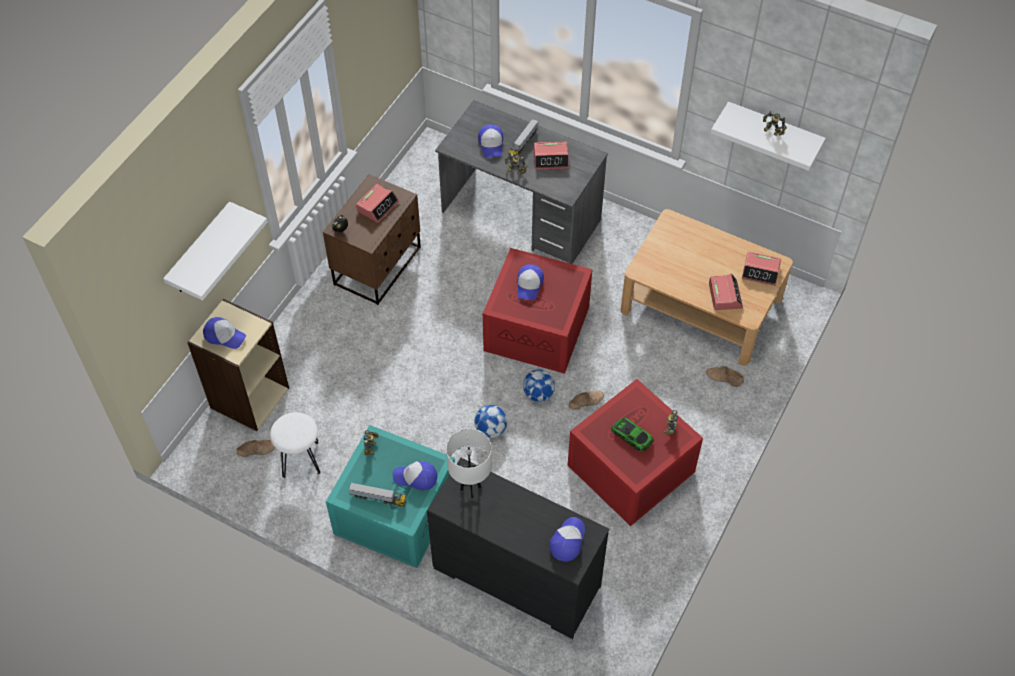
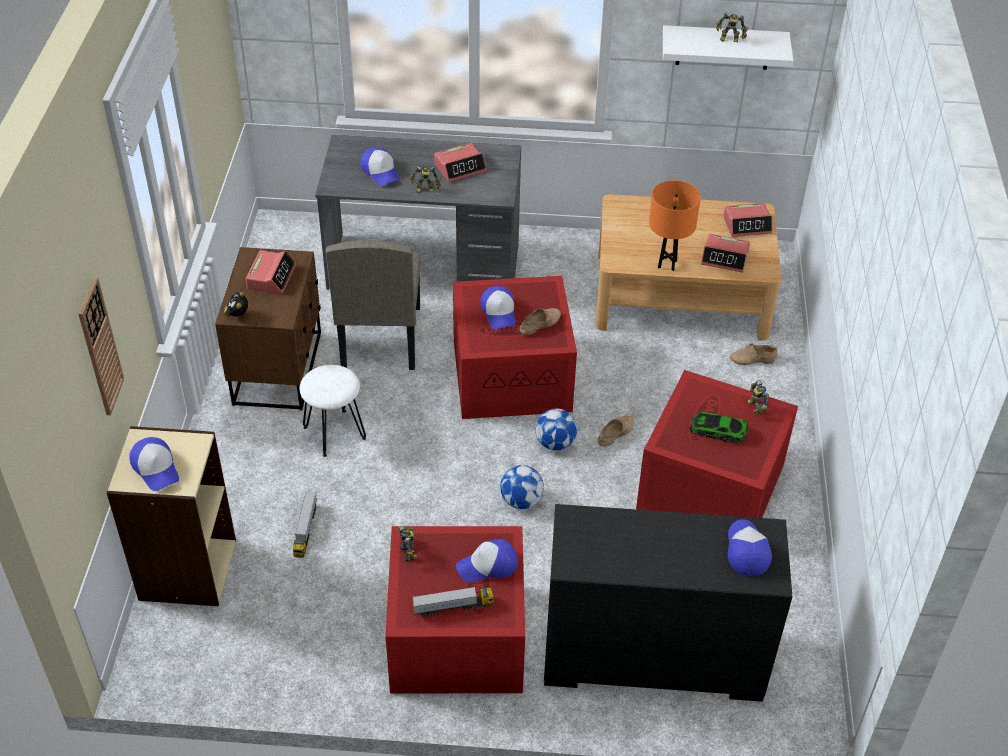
camera: 25 degrees left, 10 degrees down
(200, 251) = (100, 347): white shelf -> wall clock
(224, 336) = (156, 468): cap -> cap turned 60 degrees clockwise
(256, 449) = (230, 628): beige shoe -> beige shoe (539, 323)
(300, 459) = (296, 619): white stool -> white stool (334, 432)
(395, 510) = (455, 635): turquoise storage box -> red storage box
(459, 264) = (380, 337): none -> beige chair
(470, 488) = (590, 534): white table lamp -> none
(523, 144) = (418, 161): toy truck -> toy truck (305, 530)
(677, 286) = (667, 264): none -> orange table lamp
(725, 295) = (725, 258): alarm clock -> alarm clock turned 135 degrees clockwise

